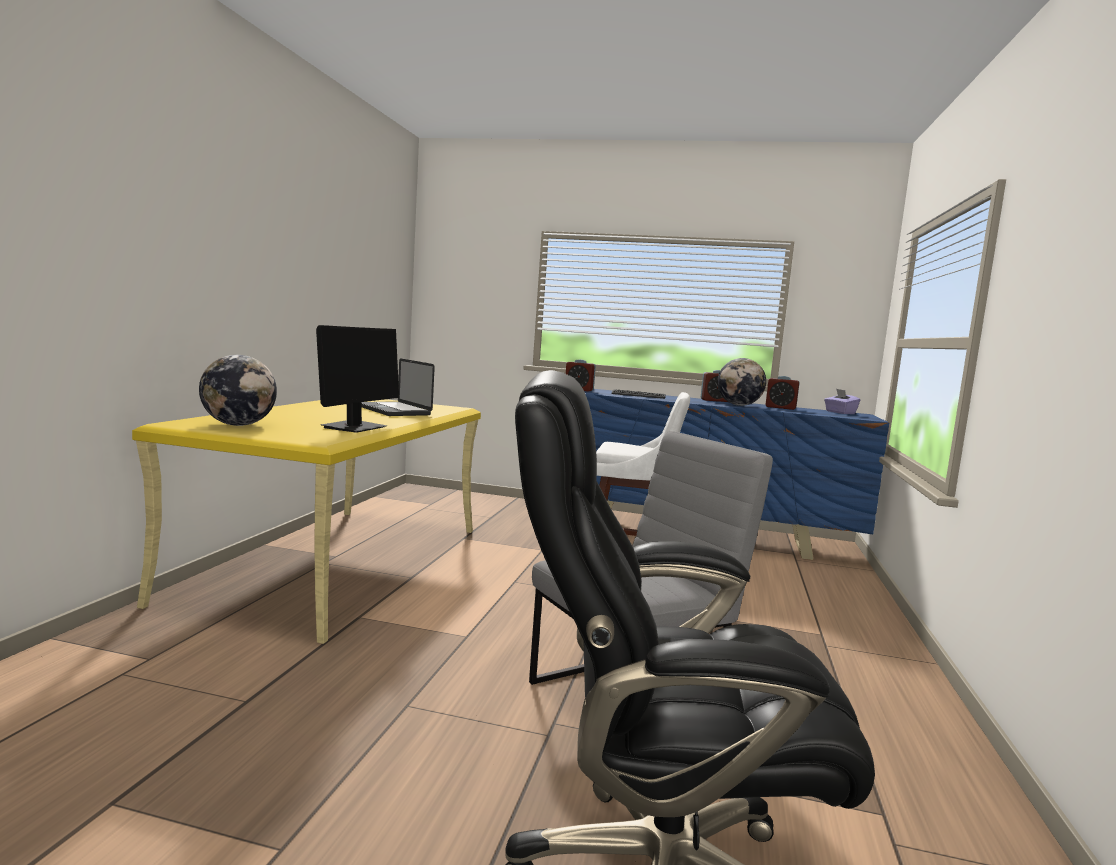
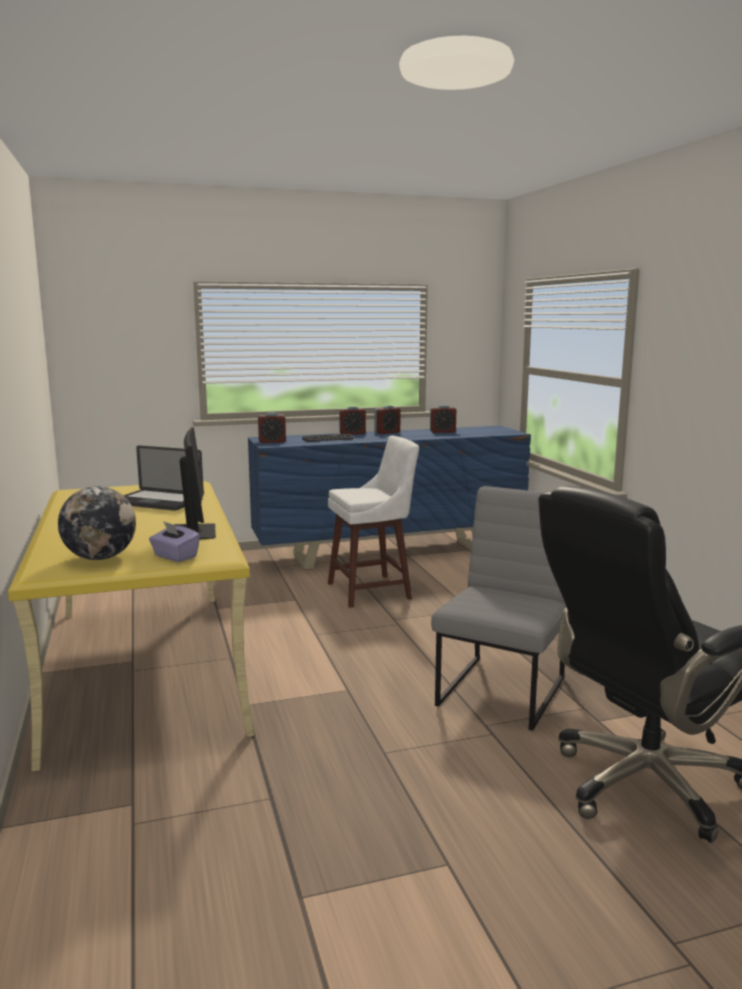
camera: 30 degrees left, 5 degrees up
(675, 396) = (352, 433): none -> alarm clock
(739, 405) = (415, 435): globe -> none
(840, 412) = (484, 429): purple tissue box -> purple tissue box (175, 556)

